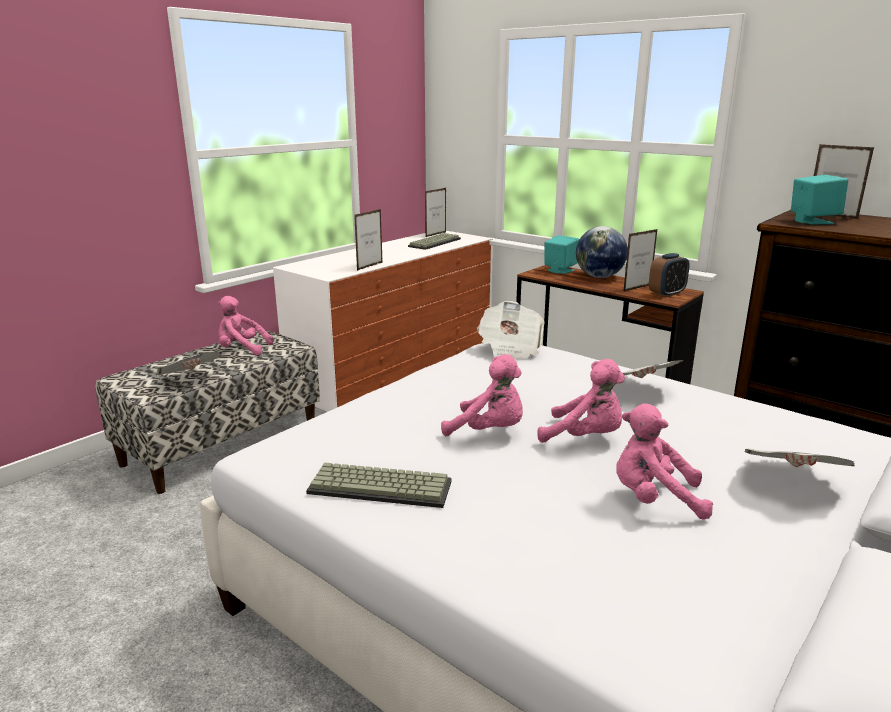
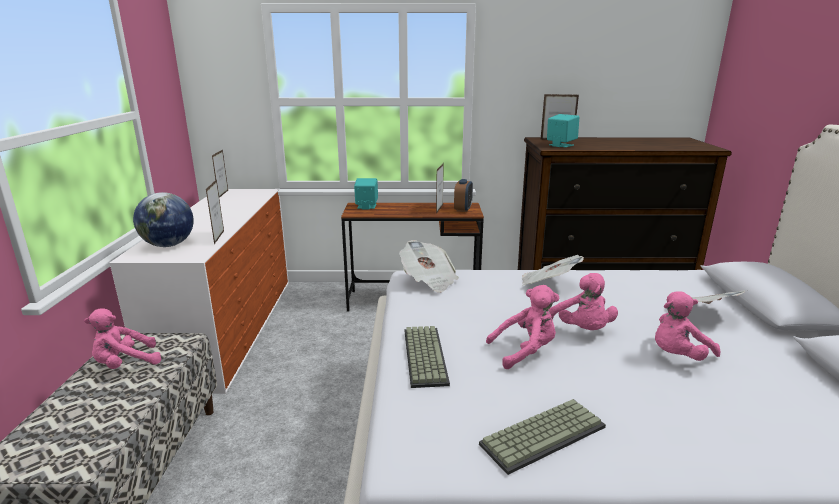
camera: 40 degrees left, 0 degrees up
(191, 379) = (113, 421): newspaper -> none
(434, 242) = (236, 202): keyboard -> keyboard (423, 356)
(585, 437) = (582, 330): pink plush toy -> pink plush toy turned 90 degrees clockwise
(599, 277) = (401, 206): globe -> globe (168, 245)

